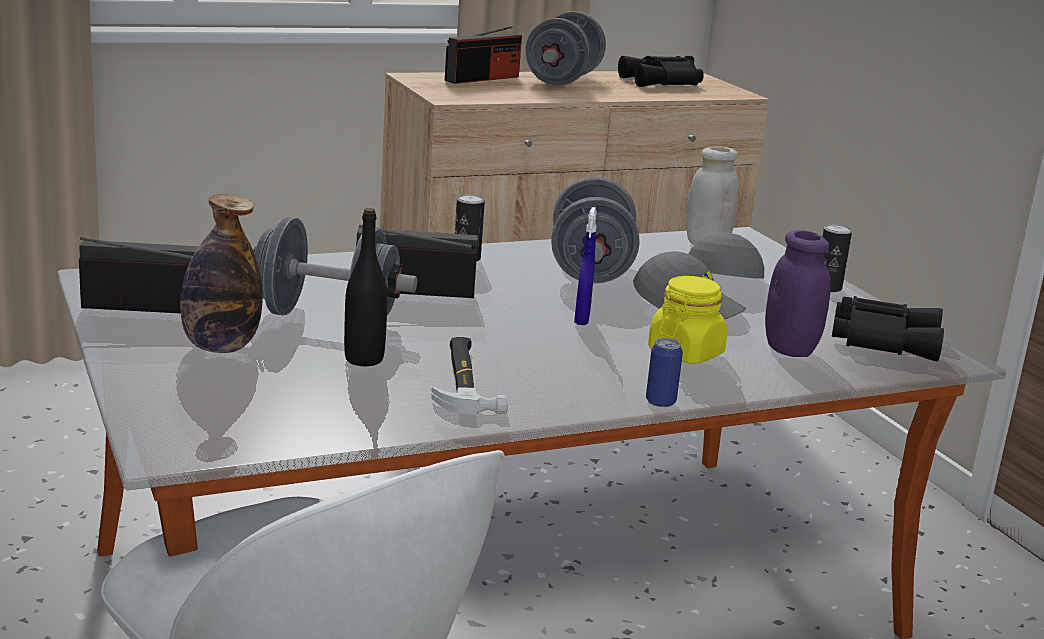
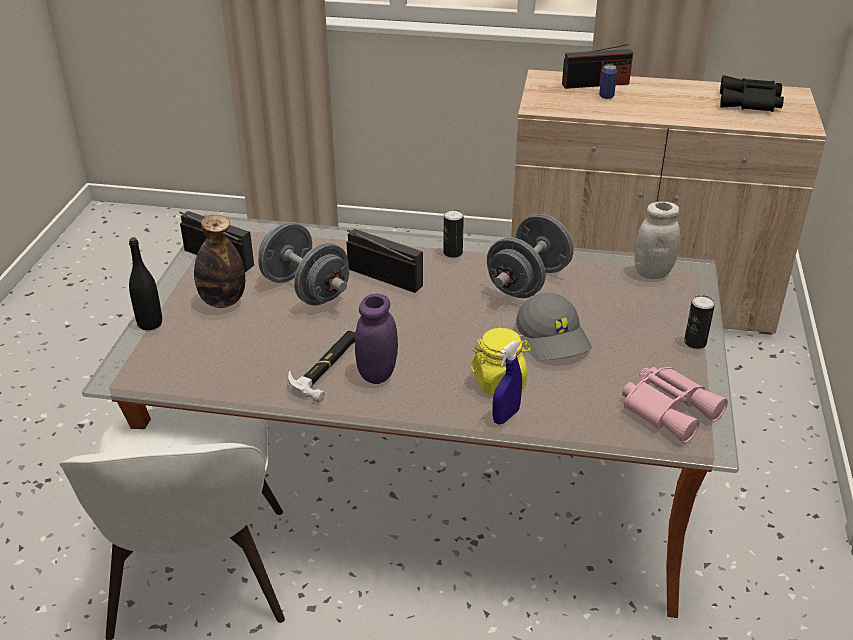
camera: 35 degrees right, 15 degrees up
(364, 359) = (289, 332): black bottle -> black bottle (150, 323)
(563, 80) = (662, 91): grey dumbbell -> none
(582, 319) = (464, 330): blue spray bottle -> blue spray bottle (506, 416)
(660, 402) = (428, 421): can -> can (606, 96)
(721, 277) = (620, 311): grey cap -> none
(790, 349) = (581, 398): purple jar -> purple jar (377, 374)
(882, 340) = (669, 408): black binoculars -> pink binoculars

